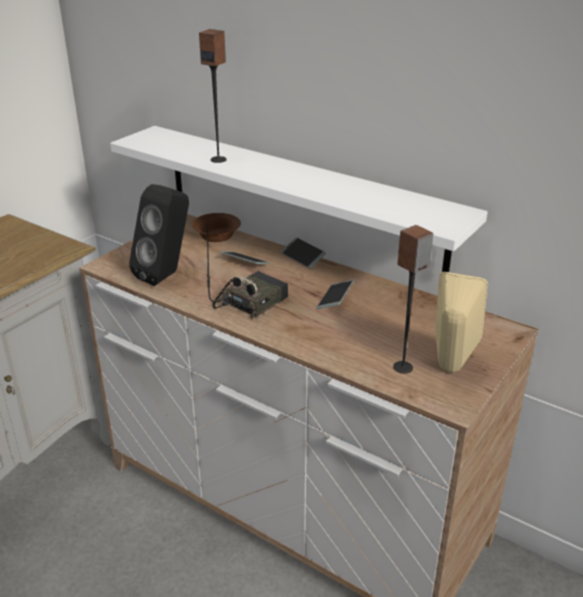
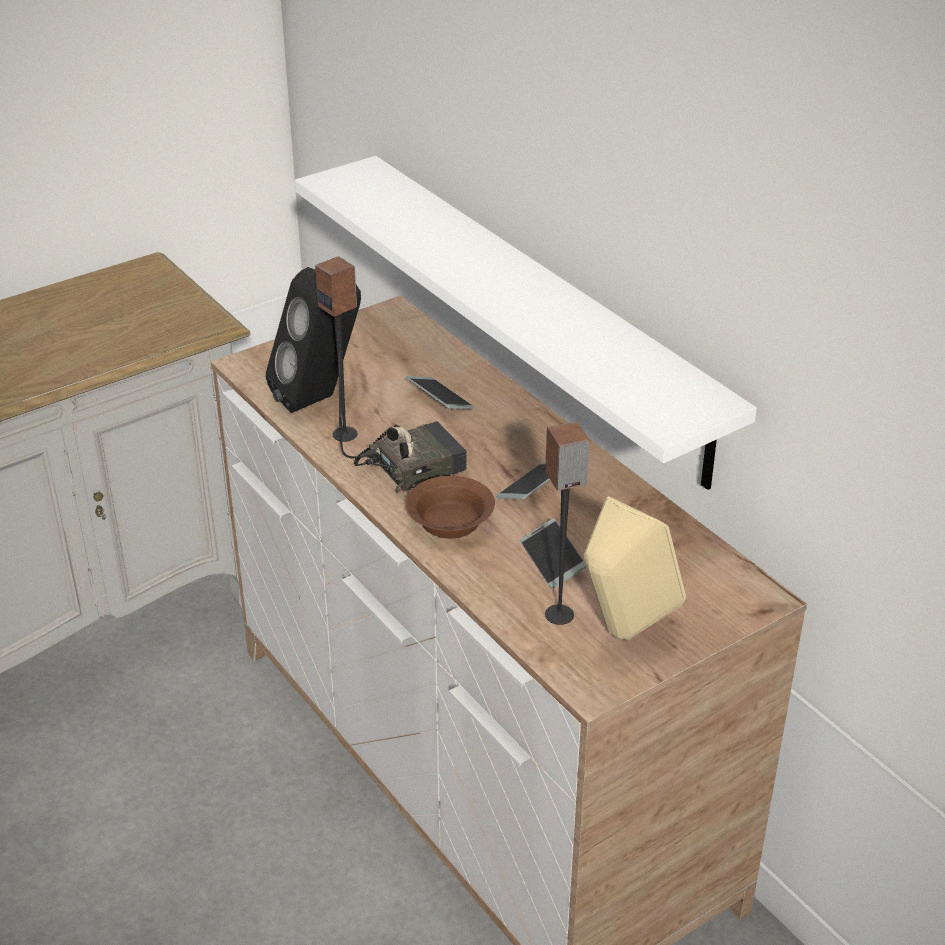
camera: 20 degrees right, 5 degrees up
(217, 236) = (425, 347): brown bowl -> brown bowl (450, 523)
(218, 159) = (426, 238): speaker -> speaker (345, 434)
(303, 257) = (529, 408): phone -> phone (552, 560)

